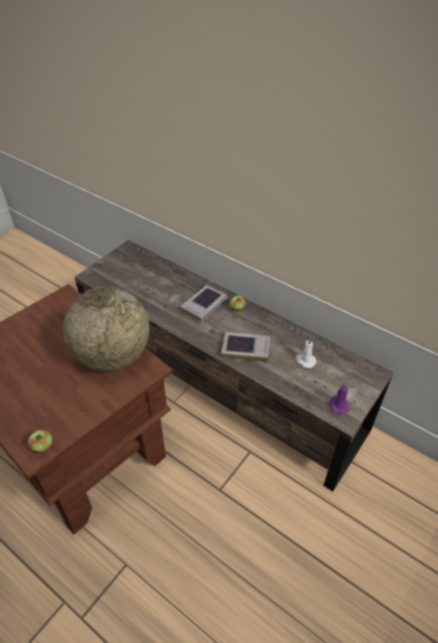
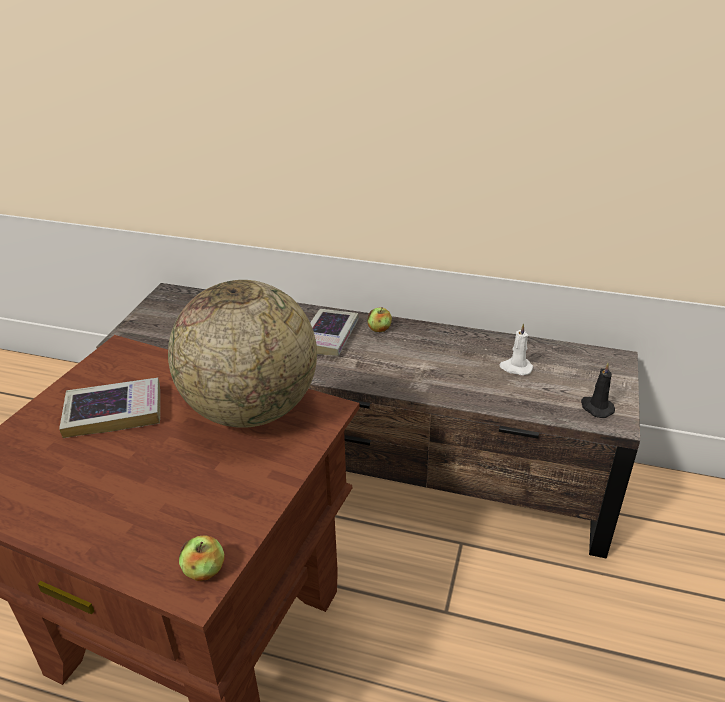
camera: 20 degrees left, 10 degrees down
(246, 349) = (424, 374): book -> book (114, 413)
(338, 405) = (596, 407): purple candle -> black candle

